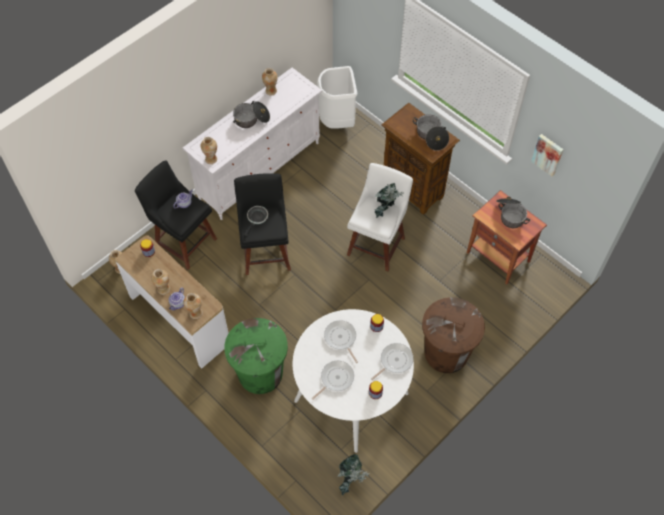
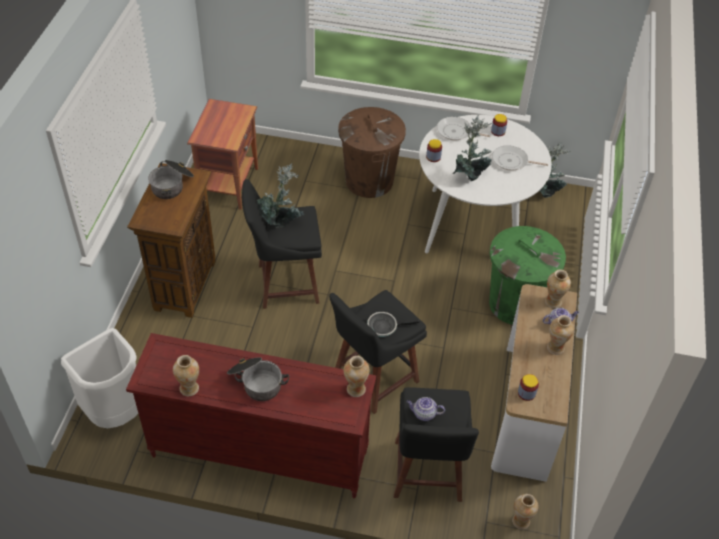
camera: 125 degrees left, 10 degrees down
(259, 171) = (259, 455): white dresser -> red dresser
(341, 338) = (470, 175): frying pan -> potted plant
(377, 244) = (284, 283): white stool -> black stool
(510, 215) = (216, 125): cooking pot -> none
(548, 154) = (166, 52): picture -> none

